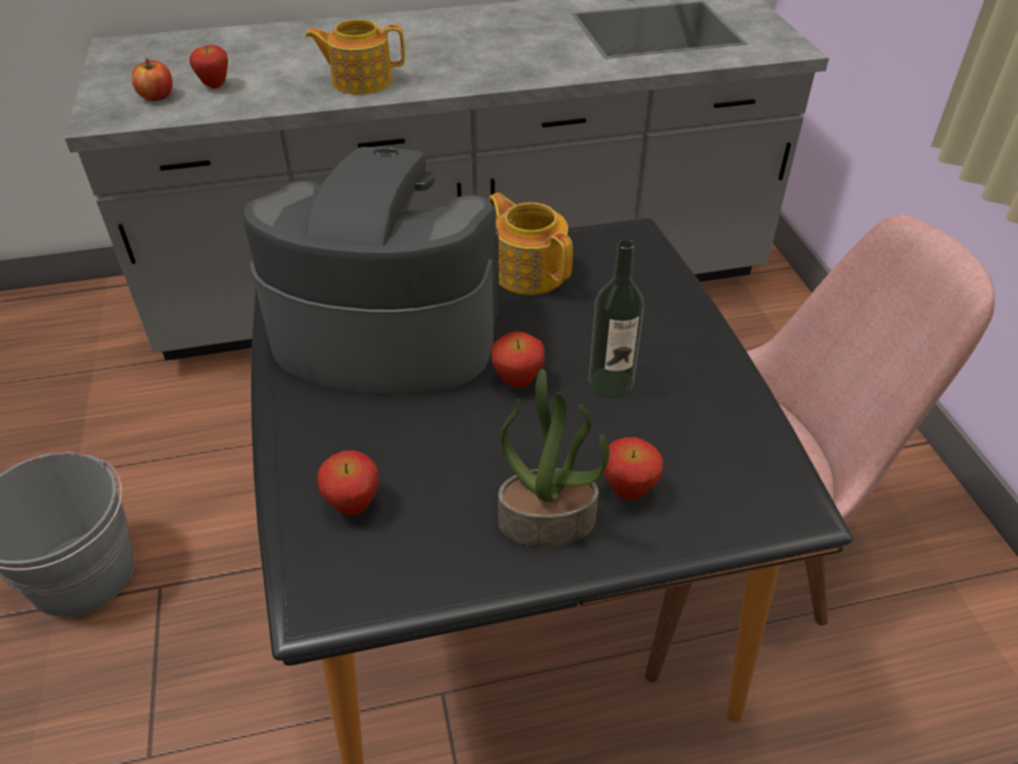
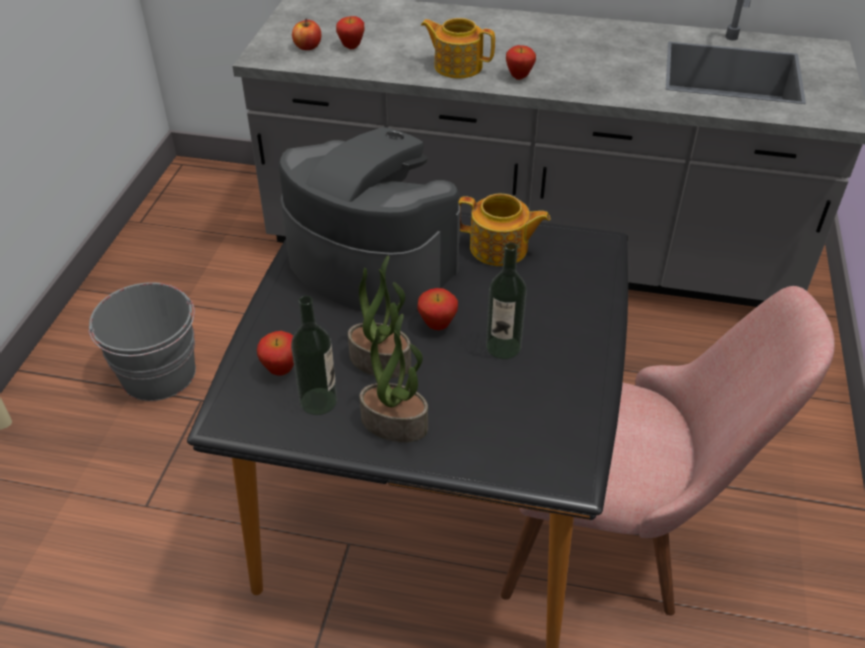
camera: 25 degrees right, 0 degrees up
(430, 529) = (318, 401): none -> bottle
(477, 448) = (381, 361): none -> potted plant
(529, 271) = (500, 248): teapot -> teapot turned 120 degrees clockwise
(628, 491) = (462, 423): apple -> apple (519, 77)

